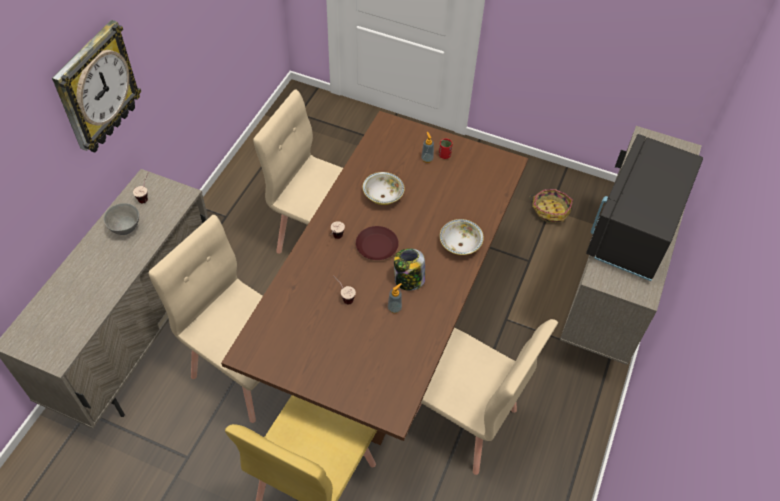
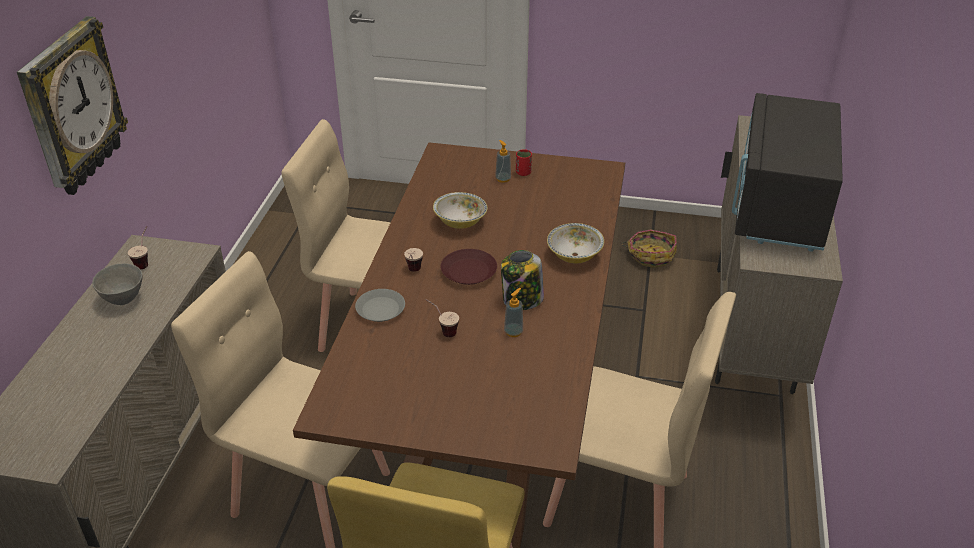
camera: 10 degrees left, 15 degrees down
(304, 269) = (380, 309): none -> grey plate

